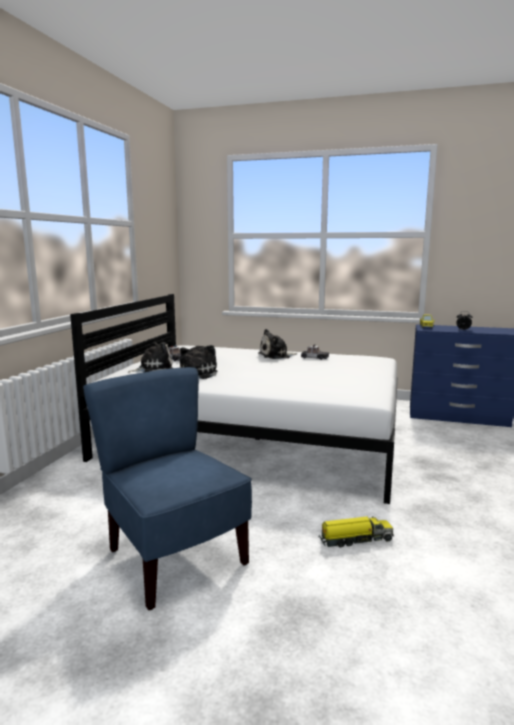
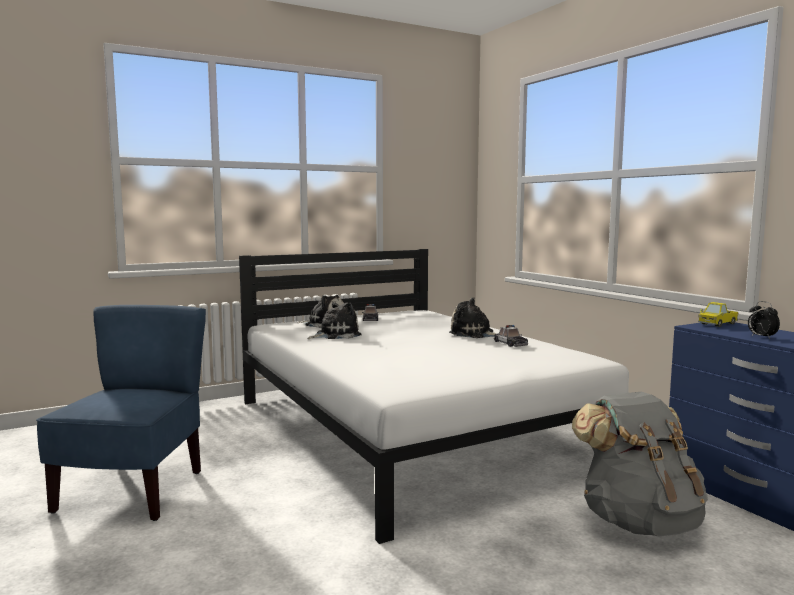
camera: 45 degrees right, 5 degrees down
(355, 539) = (266, 552): toy truck -> none
(445, 442) = (638, 521): none -> grey backpack

